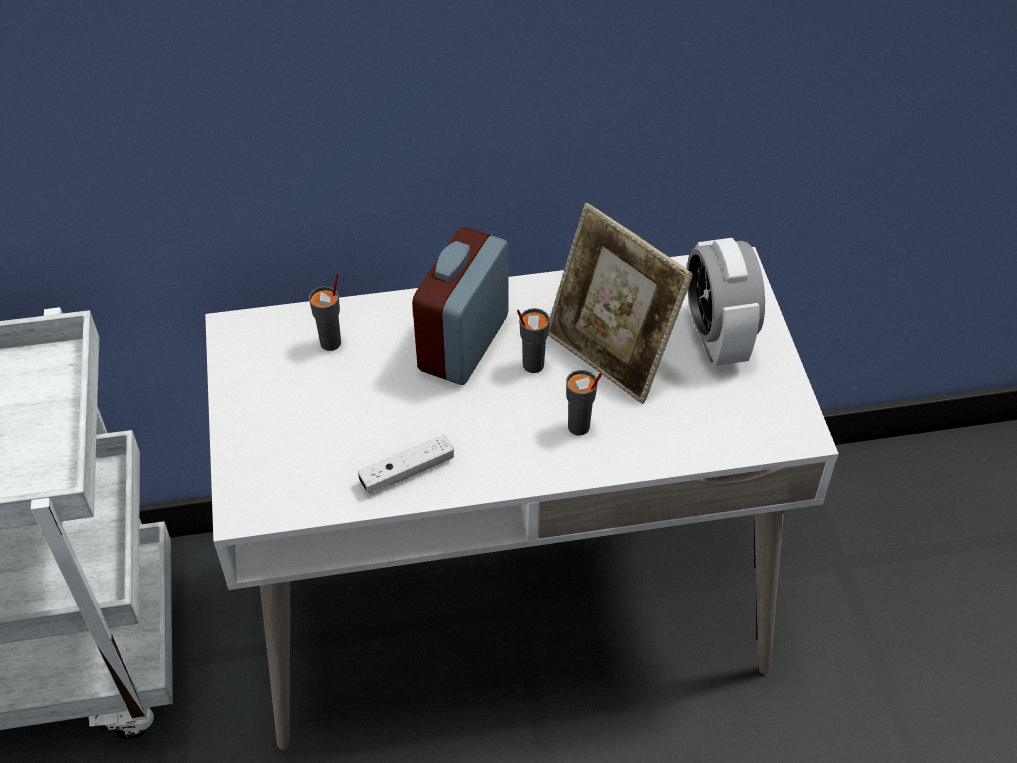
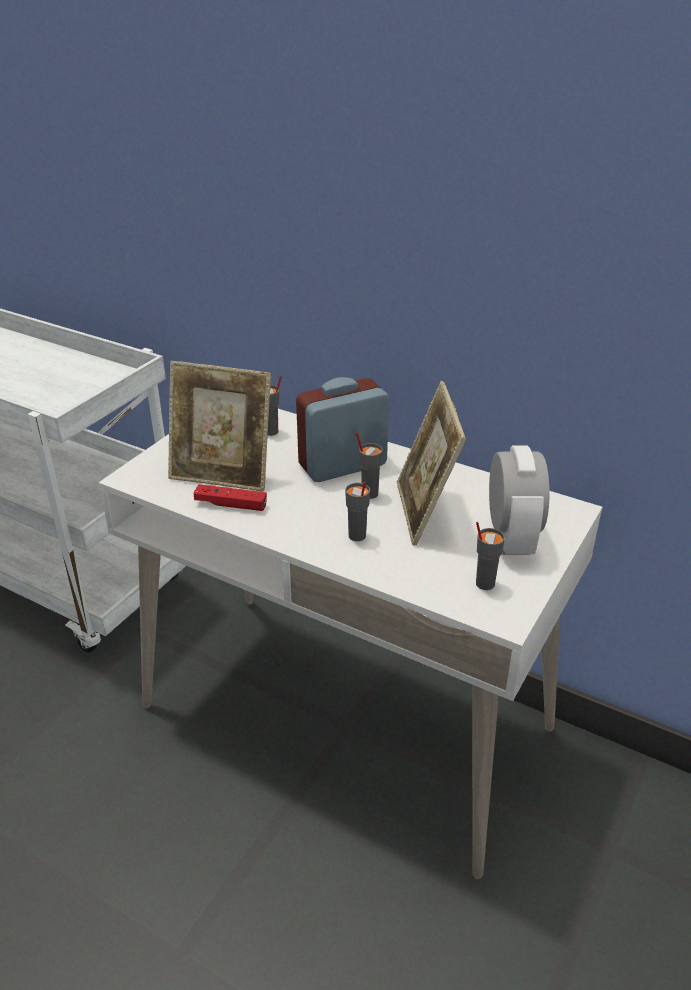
camera: 40 degrees right, 15 degrees down
(350, 438) = (223, 475): none -> picture frame
(407, 471) = (231, 504): white game controller -> red game controller
(717, 337) = (511, 538): alarm clock -> alarm clock turned 150 degrees clockwise
(746, 406) = (484, 583): none -> grey cup

